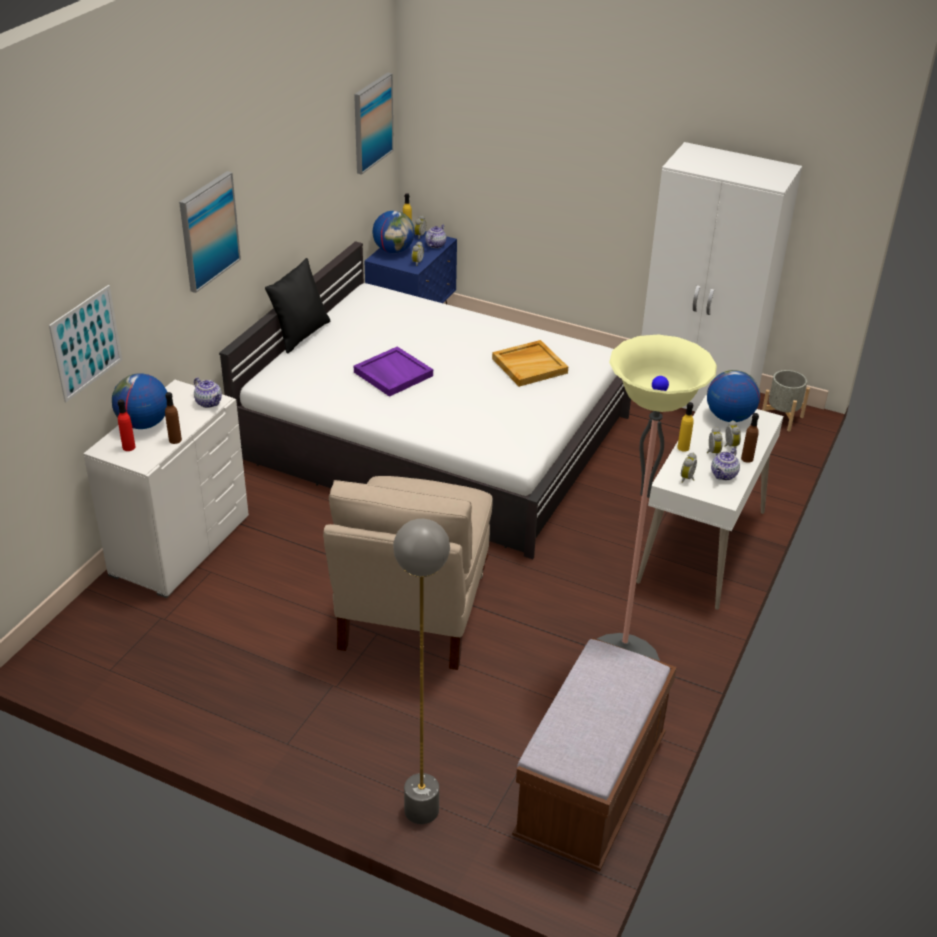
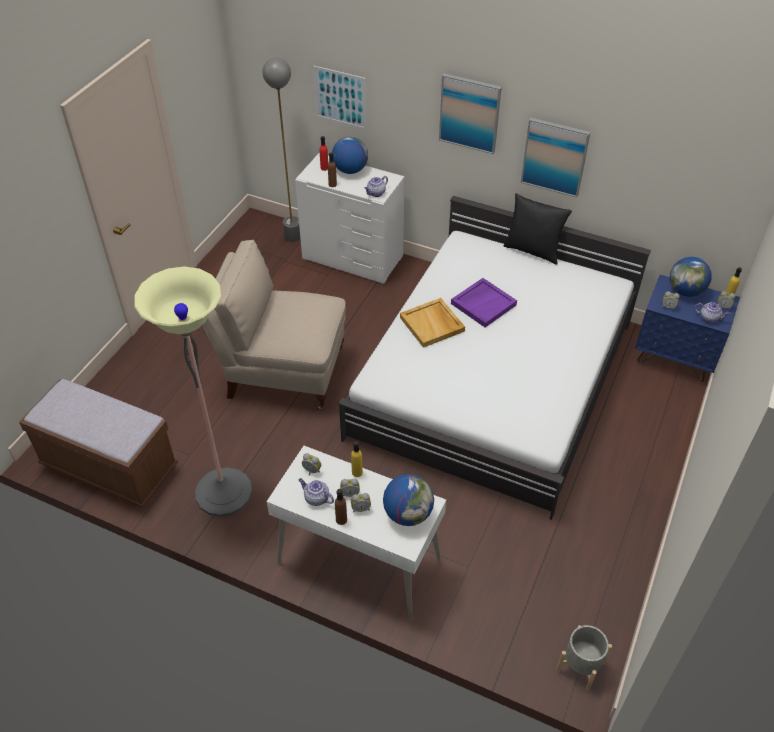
camera: 90 degrees right, 10 degrees up
(372, 122) = (723, 179): picture -> picture (554, 157)
(422, 810) = (113, 384): grey floor lamp -> grey floor lamp (292, 236)
(529, 365) = (513, 389): beige tray -> beige tray (432, 324)
(697, 396) = (604, 585): white wardrobe -> none

